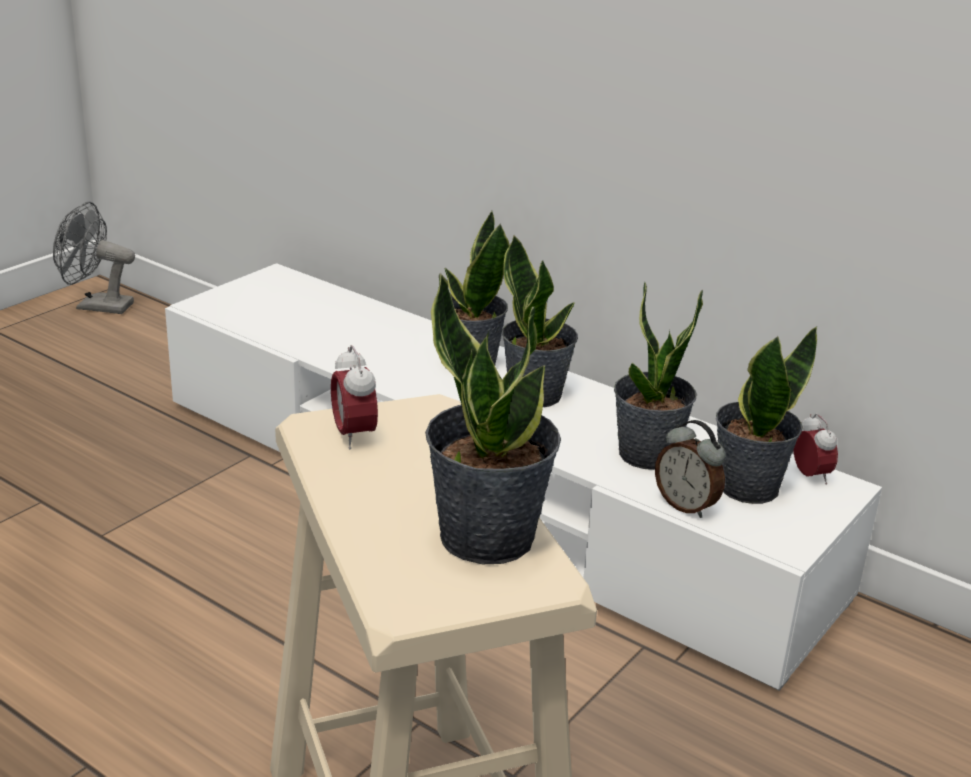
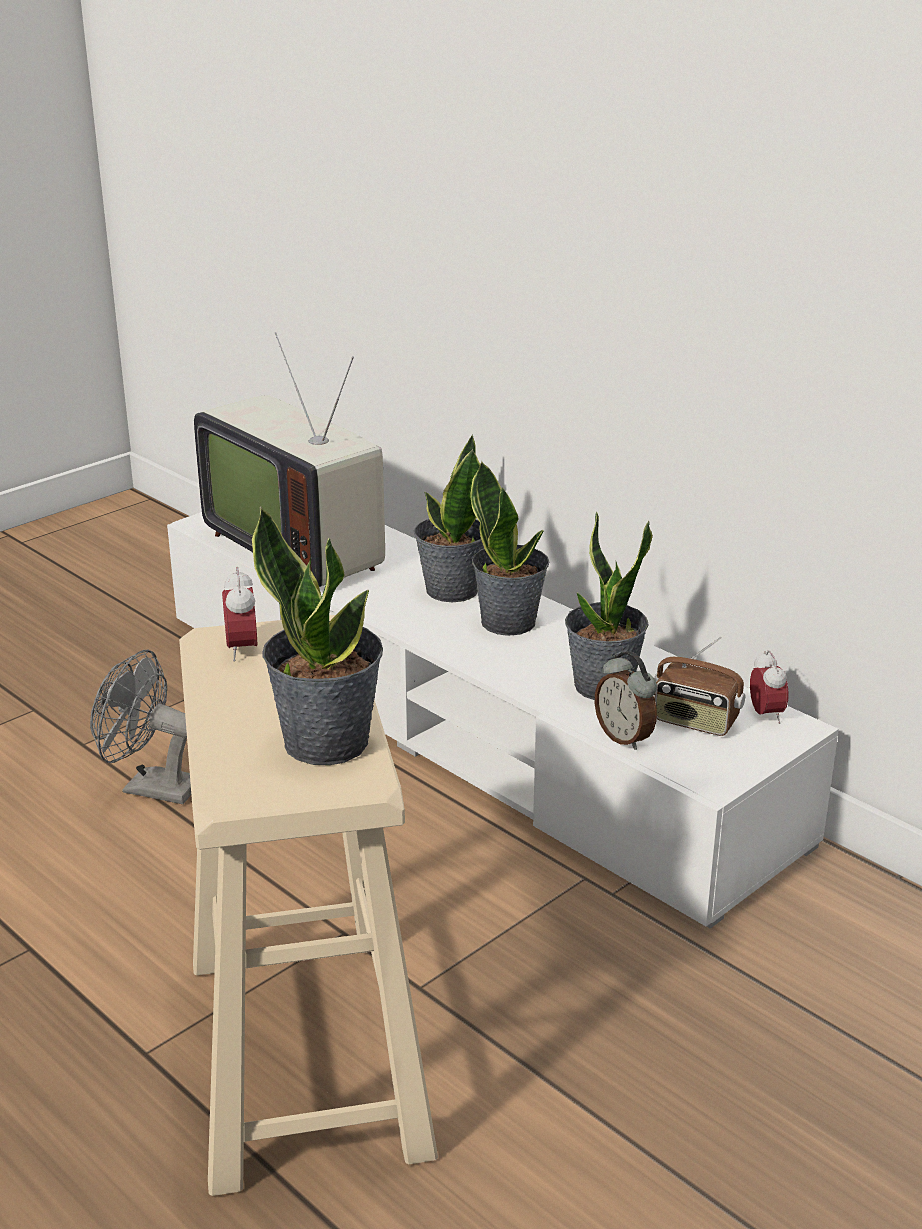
camera: 10 degrees right, 0 degrees up
(96, 306) = (123, 520): grey fan -> grey fan (150, 787)
(306, 327) = (299, 548): none -> television
(747, 486) = (695, 722): potted plant -> radio

